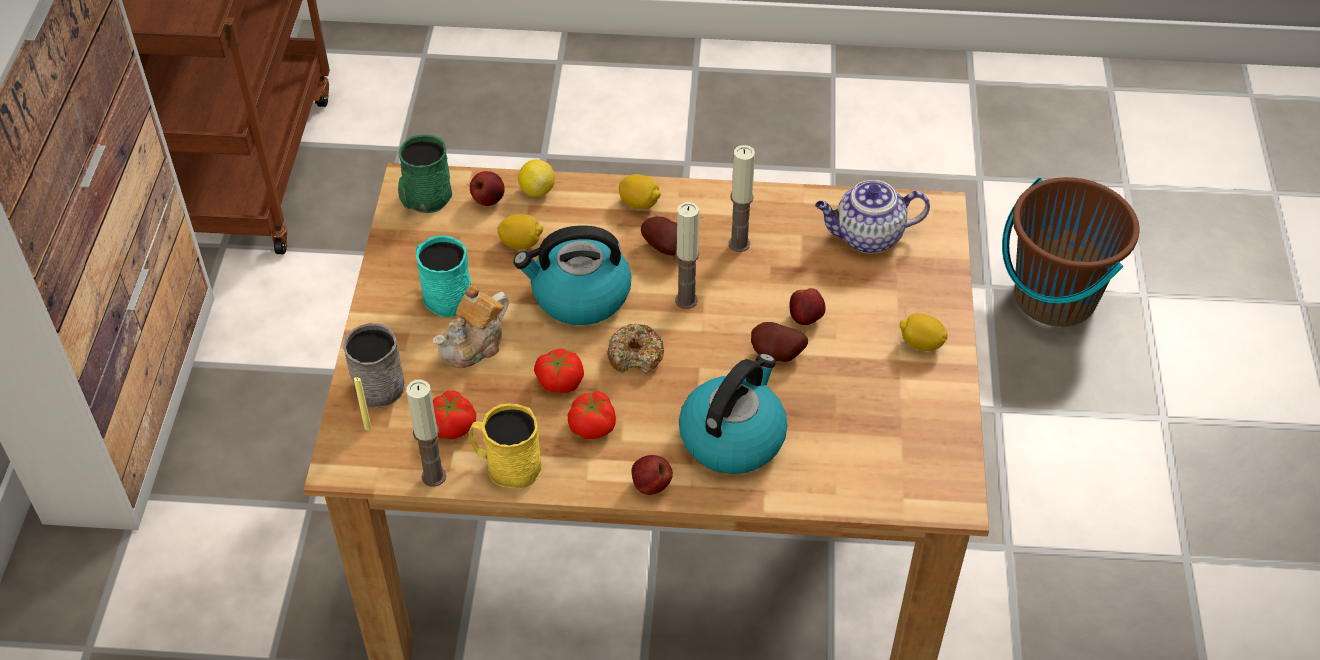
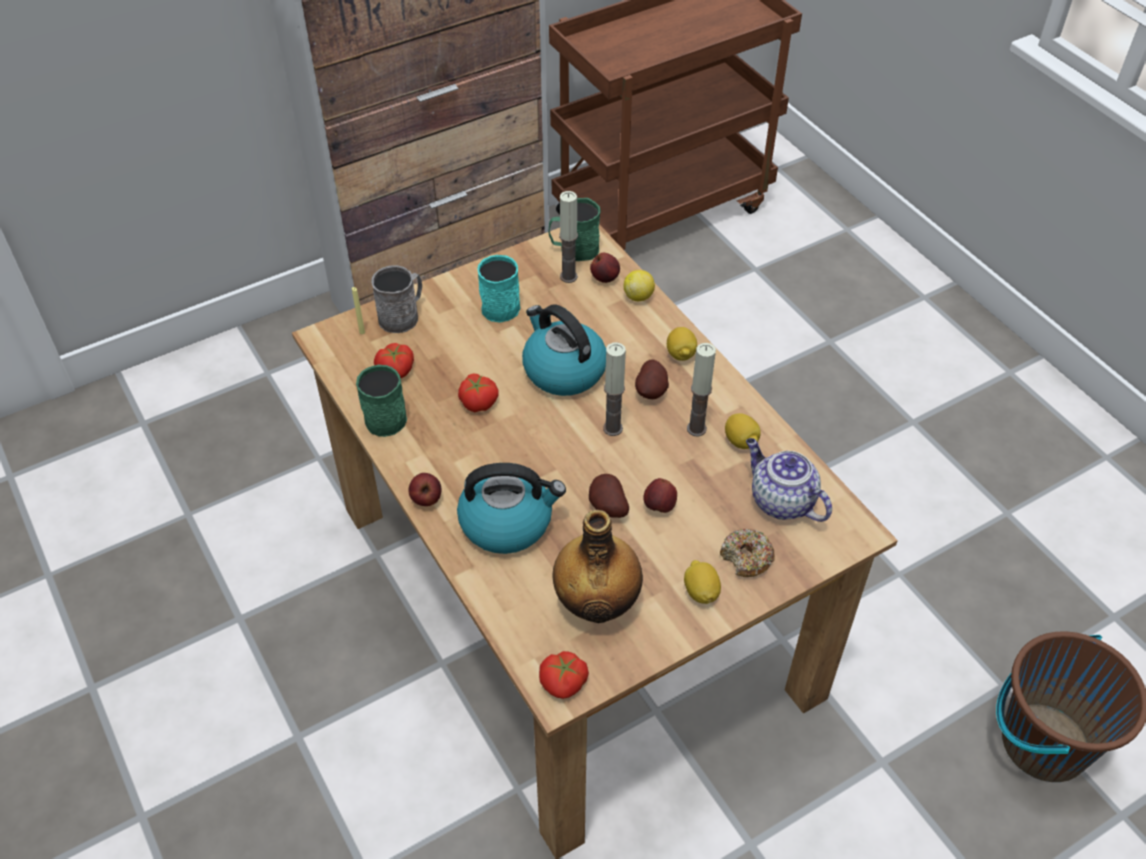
camera: 55 degrees right, 0 degrees up
(434, 476) = (347, 385): candle -> candle (568, 276)
(475, 345) = (472, 343): teapot -> none
(506, 466) = (384, 415): yellow mug -> green mug
(521, 243) = (582, 315): lemon -> lemon (741, 441)
(593, 426) = (454, 440): tomato -> tomato (564, 683)
(636, 355) = (536, 429): donut -> donut (746, 558)
(879, 421) = (597, 603): none -> bottle

